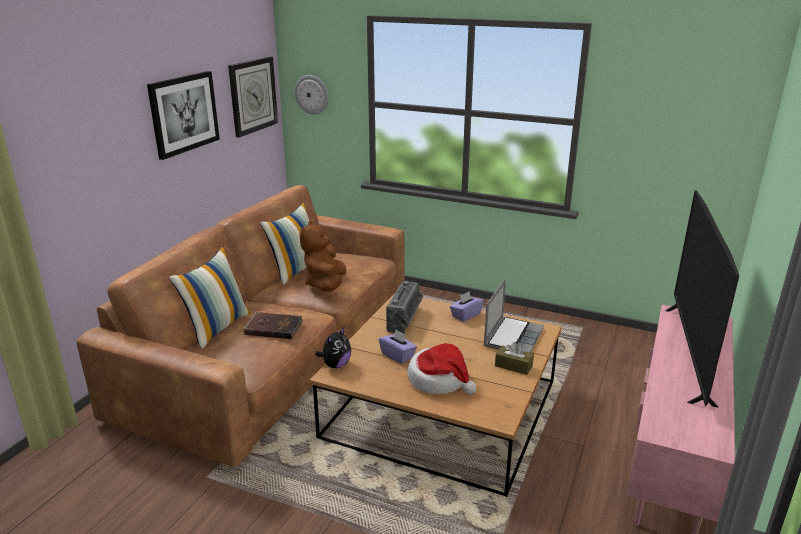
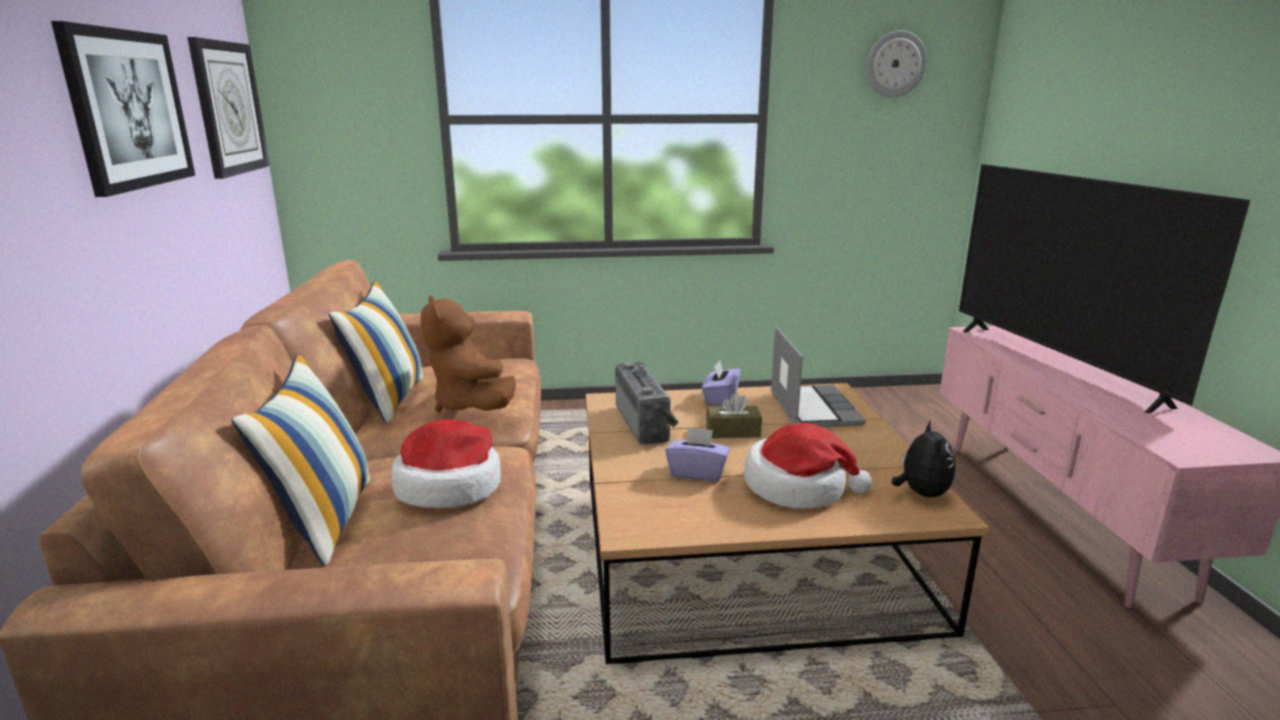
camera: 30 degrees left, 5 degrees down
(273, 327) = (450, 486): brown book -> hat
(312, 94) = (329, 113): wall clock -> wall clock (895, 64)
(335, 365) = (618, 514): plush toy -> plush toy (921, 493)
(513, 366) = (862, 441): brown tissue box -> brown tissue box (733, 432)

